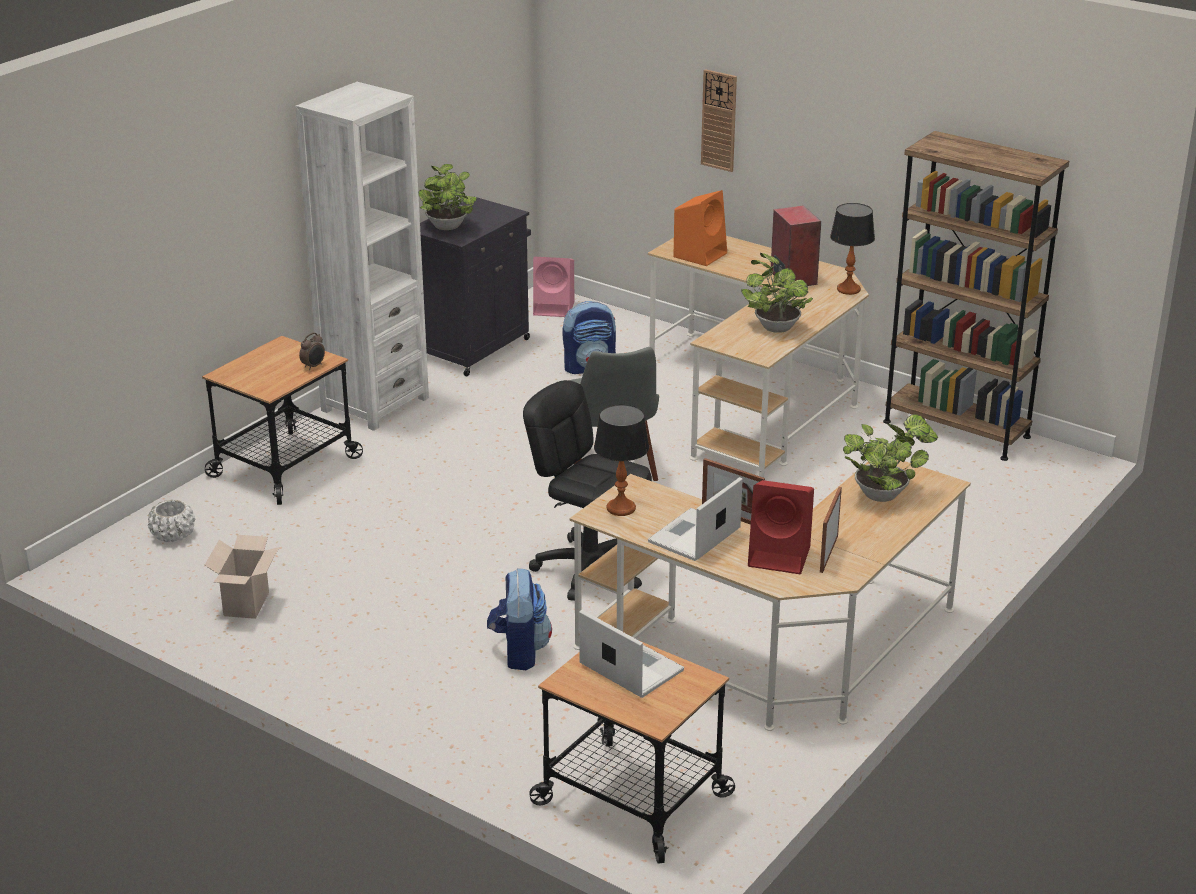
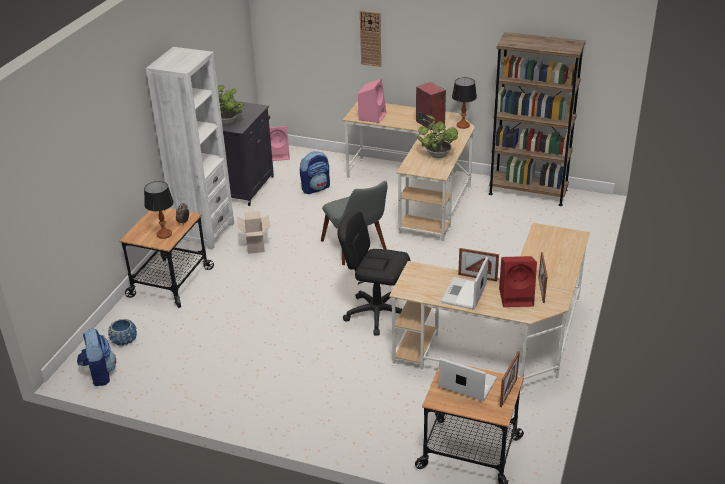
camera: 15 degrees left, 5 degrees up
(173, 535) = (124, 340): white planter -> blue planter
(247, 605) = (191, 377): cardboard box -> cardboard box (256, 246)
(519, 651) = (363, 373): backpack -> backpack (99, 374)
(620, 508) = (414, 284): table lamp -> table lamp (164, 234)
(690, 693) = (508, 392): none -> picture frame
(700, 254) = (372, 116): orange speaker -> pink speaker
(884, 494) = (550, 248): potted plant -> none

